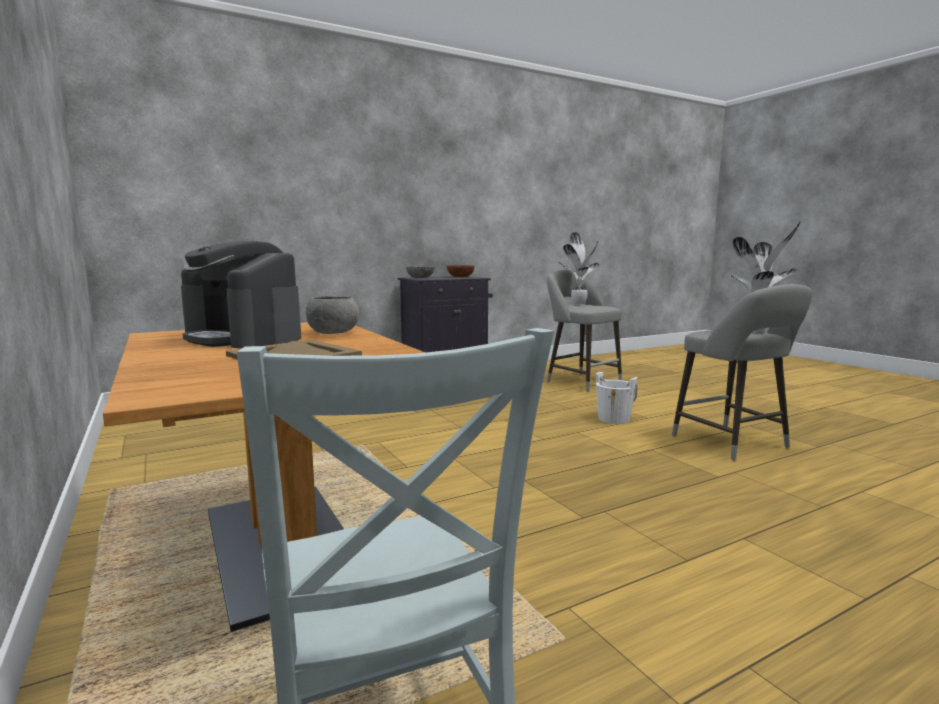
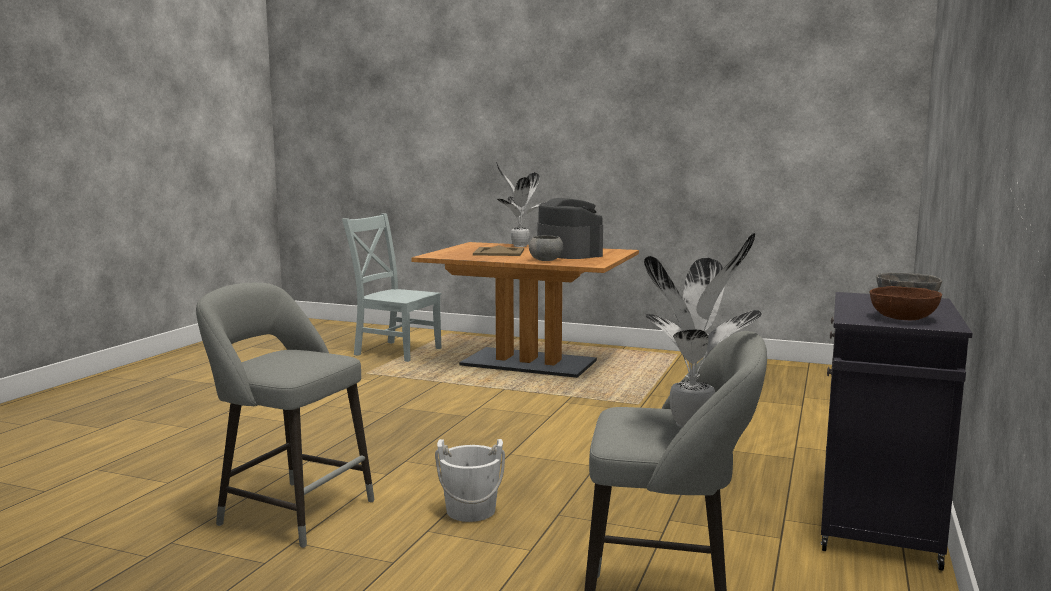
camera: 140 degrees right, 0 degrees up
(244, 338) = (568, 254): coffee machine -> coffee machine turned 60 degrees clockwise
(756, 331) = (265, 362): potted plant -> potted plant (518, 246)

